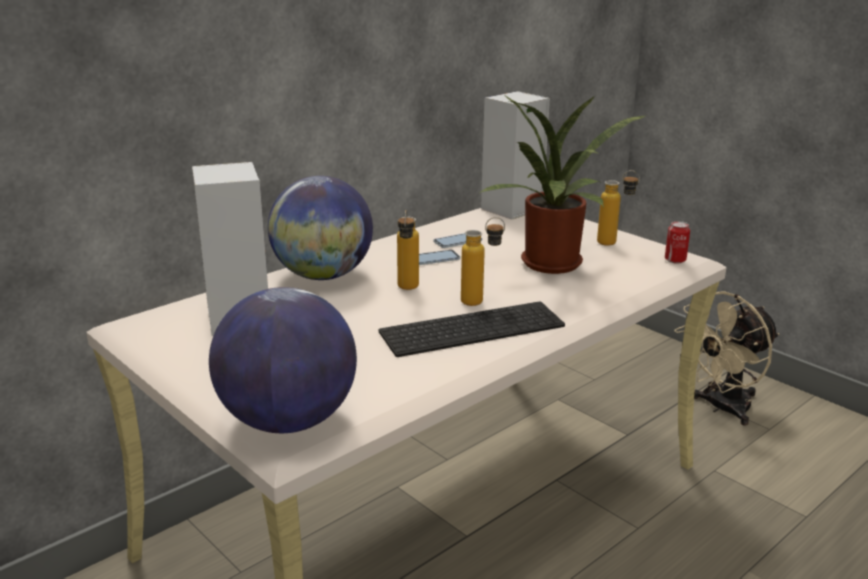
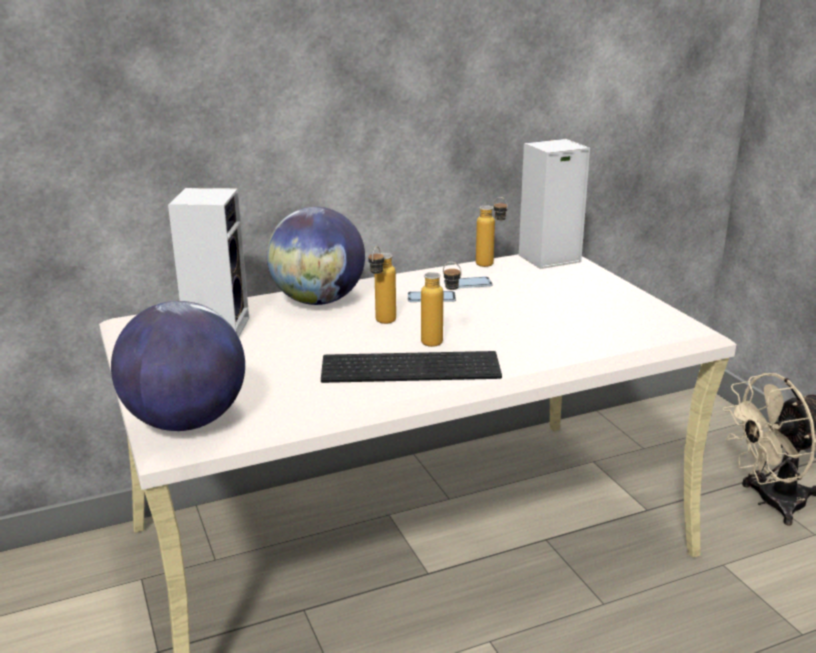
camera: 20 degrees right, 0 degrees up
(553, 266) = (541, 319): potted plant -> none
(614, 243) = (626, 304): bottle -> bottle (490, 266)
(675, 260) = (676, 329): can -> none

